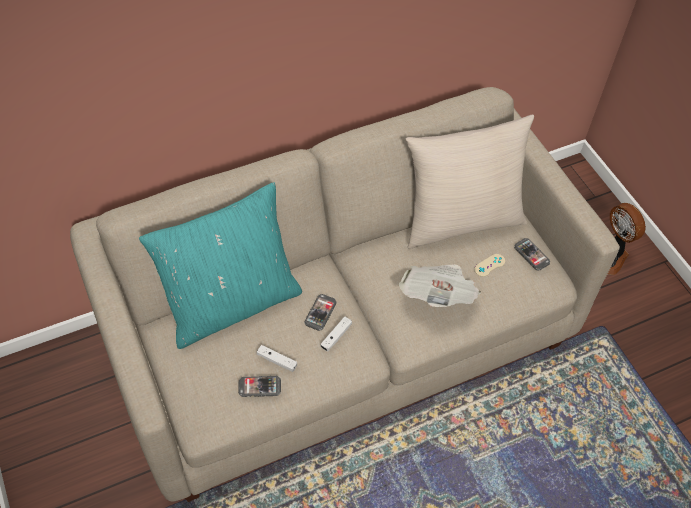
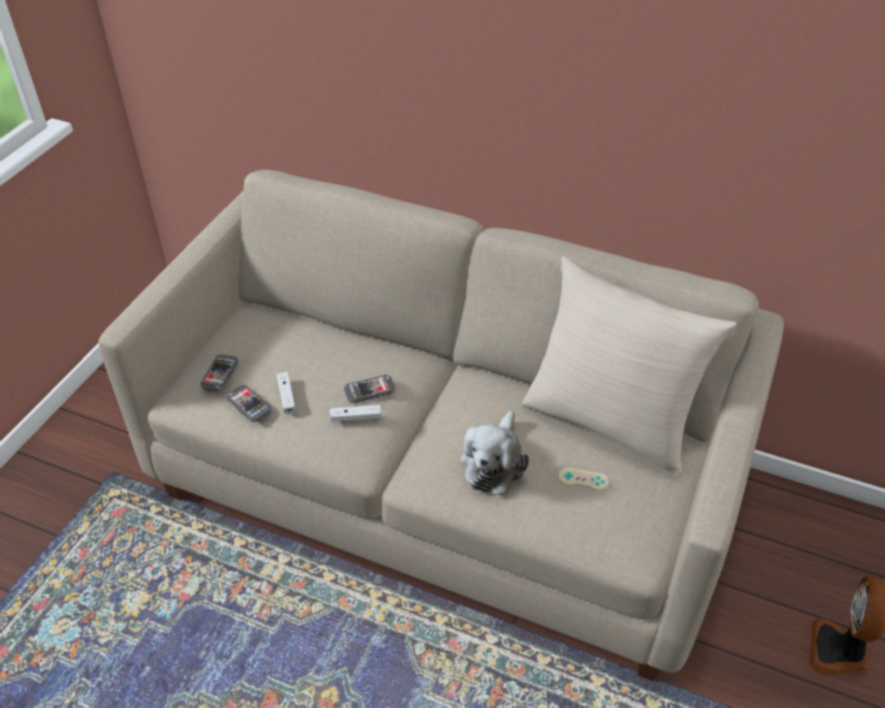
camera: 50 degrees right, 10 degrees down
(232, 303) = (317, 331): turquoise pillow -> none
(438, 295) = (494, 463): newspaper -> plush toy
(531, 255) = (644, 507): phone -> phone (219, 374)

